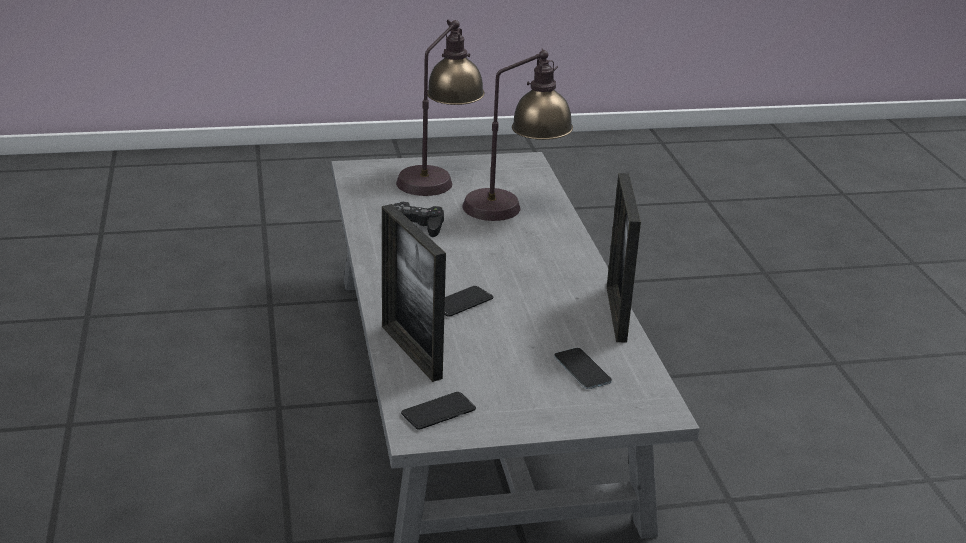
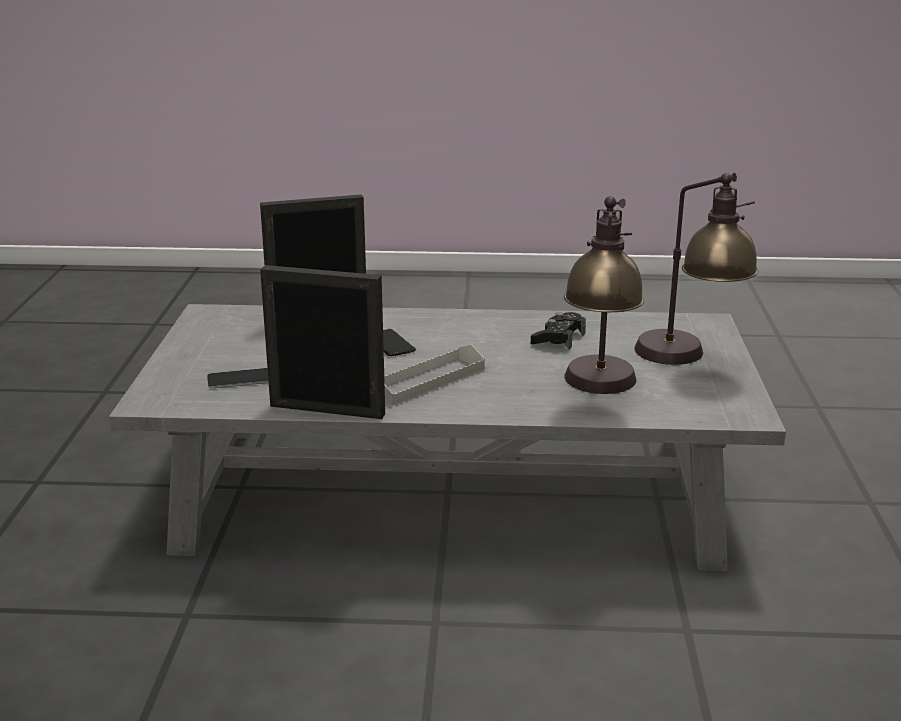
camera: 105 degrees right, 5 degrees down
(438, 412) = (225, 320): phone -> none
(534, 276) = (427, 380): none -> grey tray

